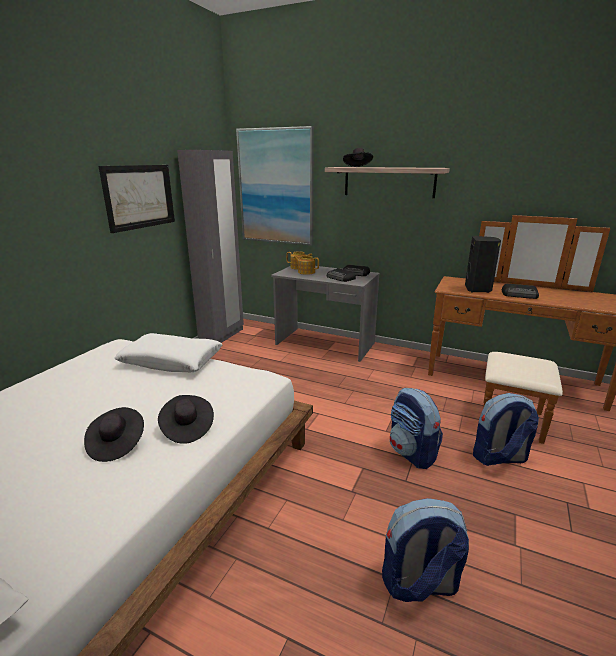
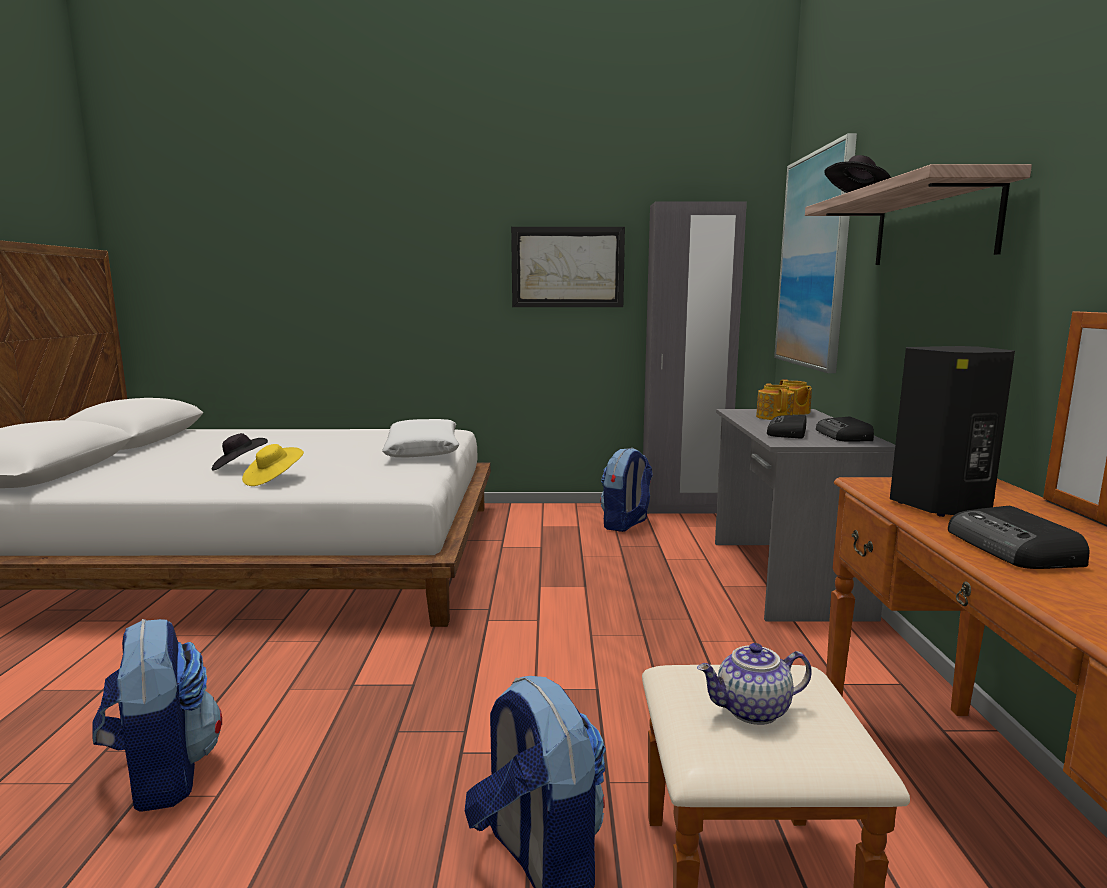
camera: 65 degrees right, 10 degrees down
(187, 428) = (274, 480): black hat -> yellow hat
(412, 453) = (482, 727): backpack -> backpack (625, 524)
(529, 366) = (752, 711): none -> teapot

